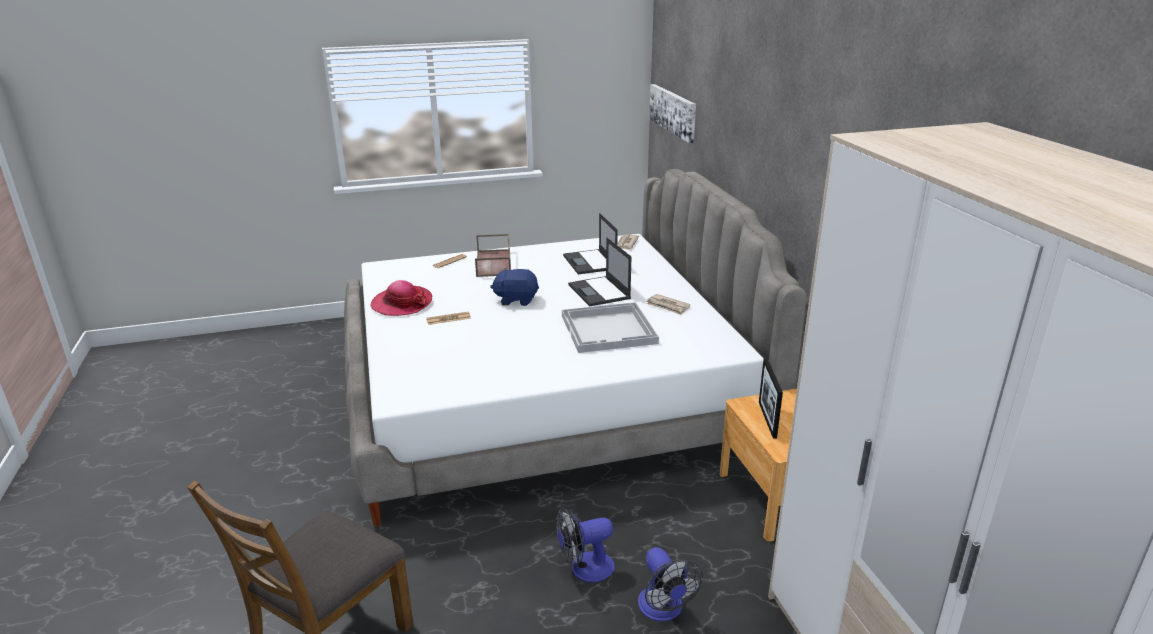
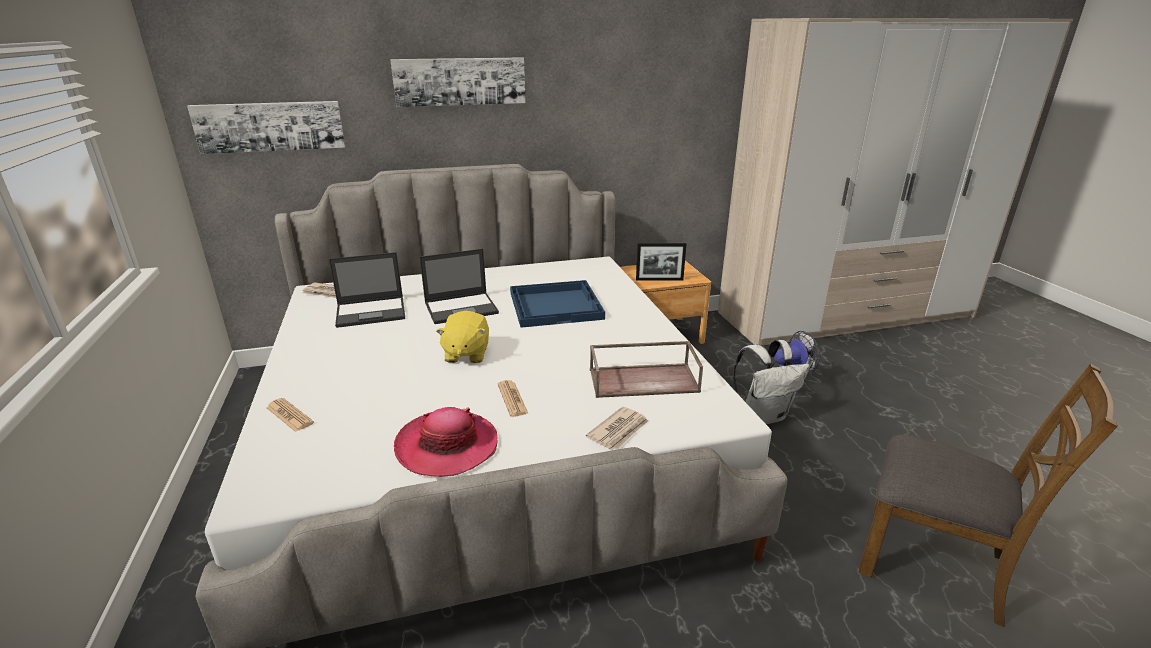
camera: 90 degrees left, 0 degrees up
(494, 263) = (327, 375): brown tray -> brown tray (644, 380)
(516, 300) = (466, 354): blue plush toy -> yellow plush toy
(584, 569) = (763, 415): fan -> white backpack
(609, 330) = (556, 305): white tray -> blue tray
(667, 306) = (508, 280): newspaper -> newspaper (619, 431)
(745, 112) = (460, 81): none -> picture

